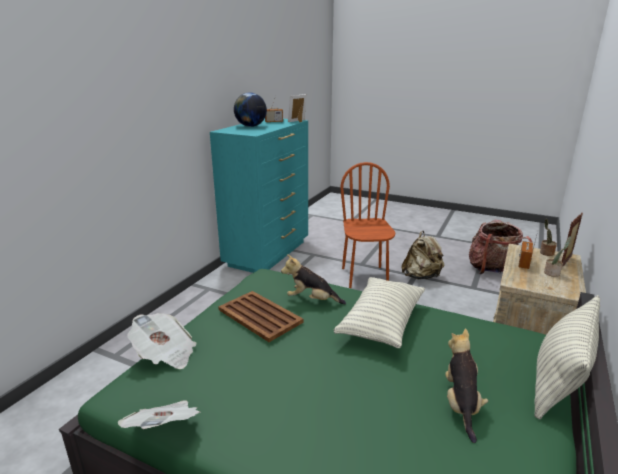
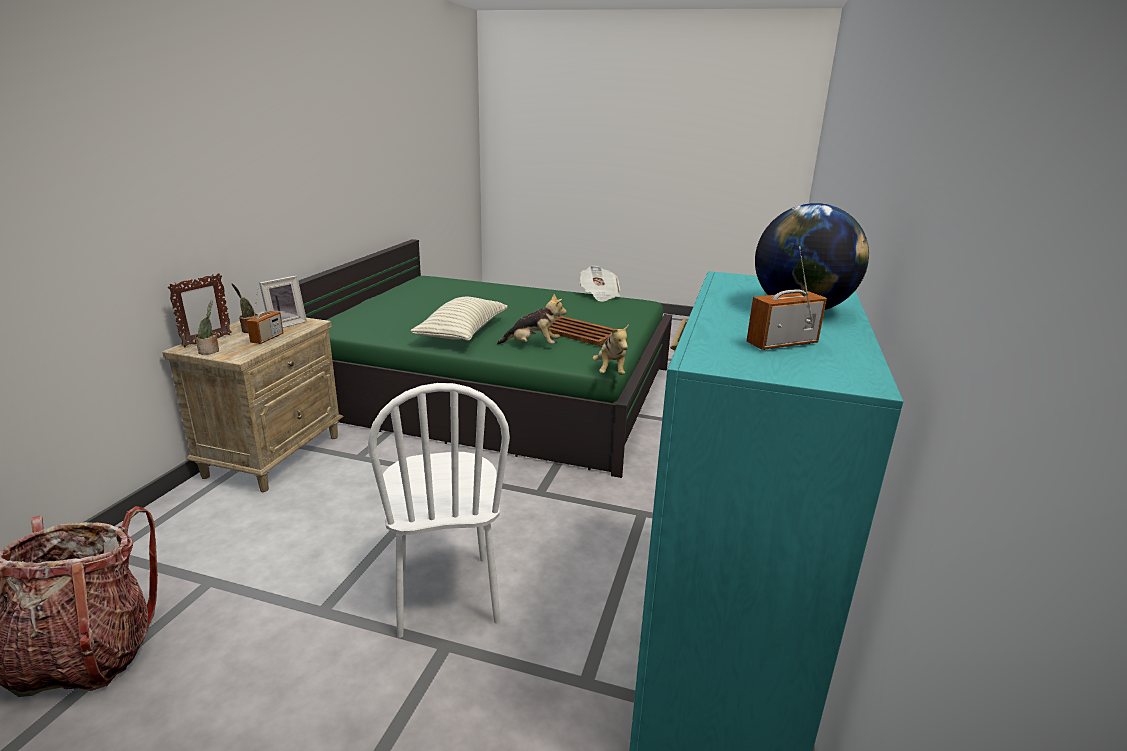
camera: 170 degrees right, 0 degrees up
(165, 354) = (635, 314): newspaper -> none
(298, 121) = (693, 352): picture frame -> picture frame (285, 324)
(365, 277) = (446, 595): brown chair -> white chair
(421, 276) = (307, 608): beige backpack -> none
(461, 404) = (423, 304): plush toy -> plush toy (610, 371)
(559, 381) = (341, 312): pillow -> none

